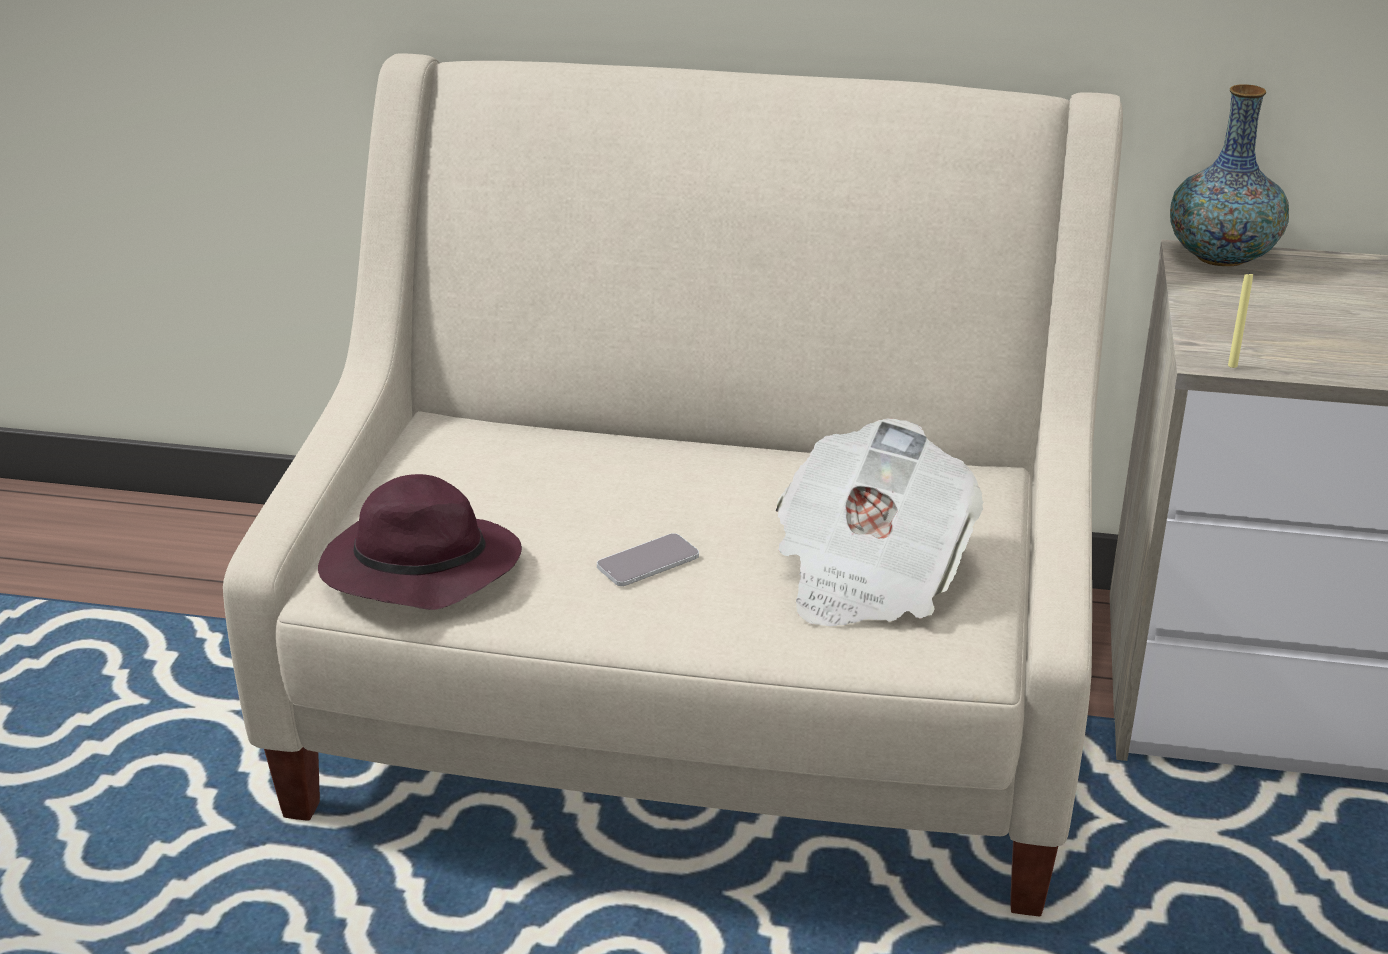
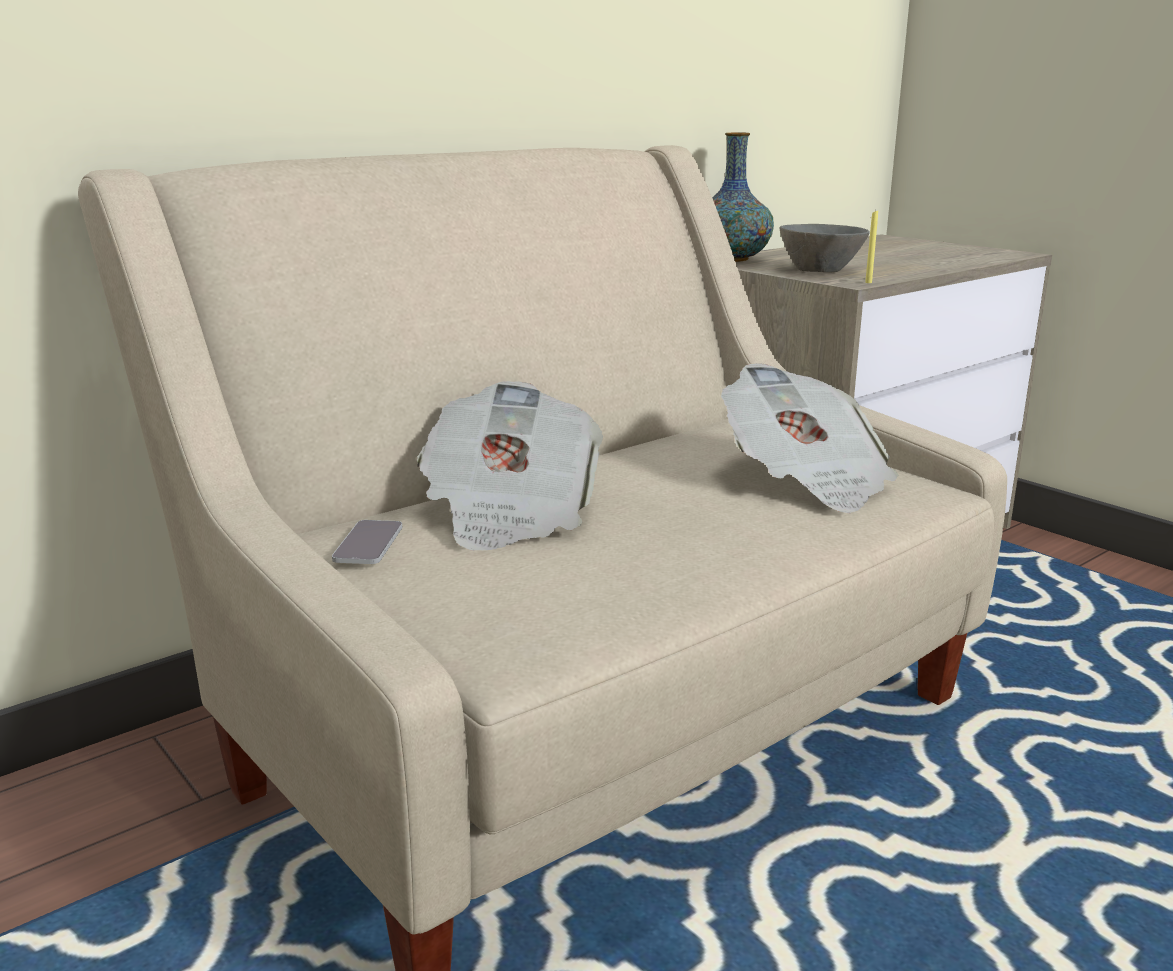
camera: 50 degrees left, 10 degrees down
(417, 570) = (548, 615): purple hat -> none
(579, 472) = (509, 513): none -> newspaper
(648, 562) = (685, 532): phone -> phone (368, 544)
(1256, 322) = (822, 271): none -> grey bowl

